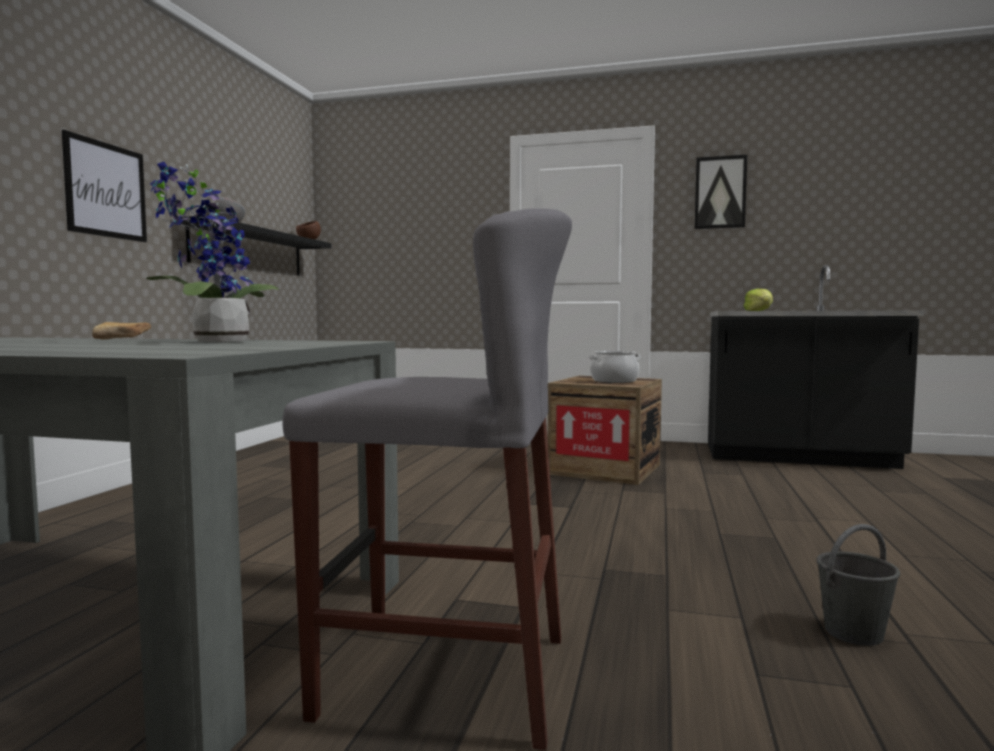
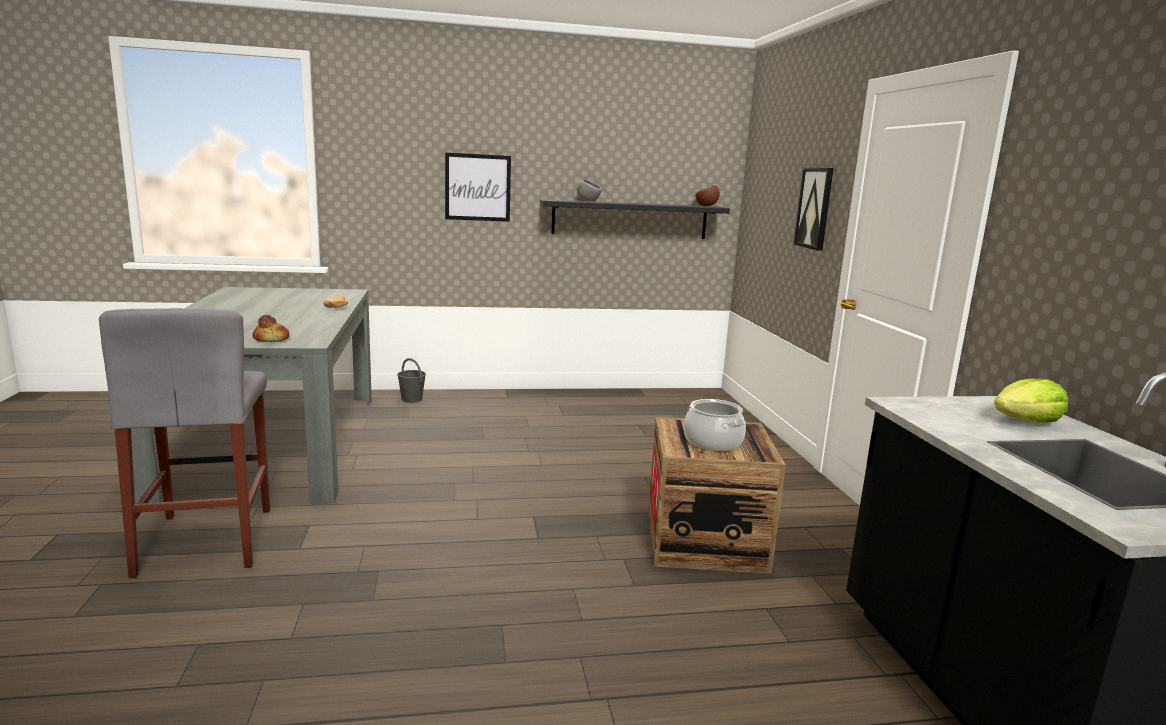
camera: 65 degrees right, 10 degrees up
(214, 342) = (290, 325): potted plant -> none
(302, 343) = (272, 339): none -> bread
(720, 192) = (1081, 179): picture -> picture (814, 208)
(852, 633) = (264, 695): grey bucket -> grey bucket (411, 399)

